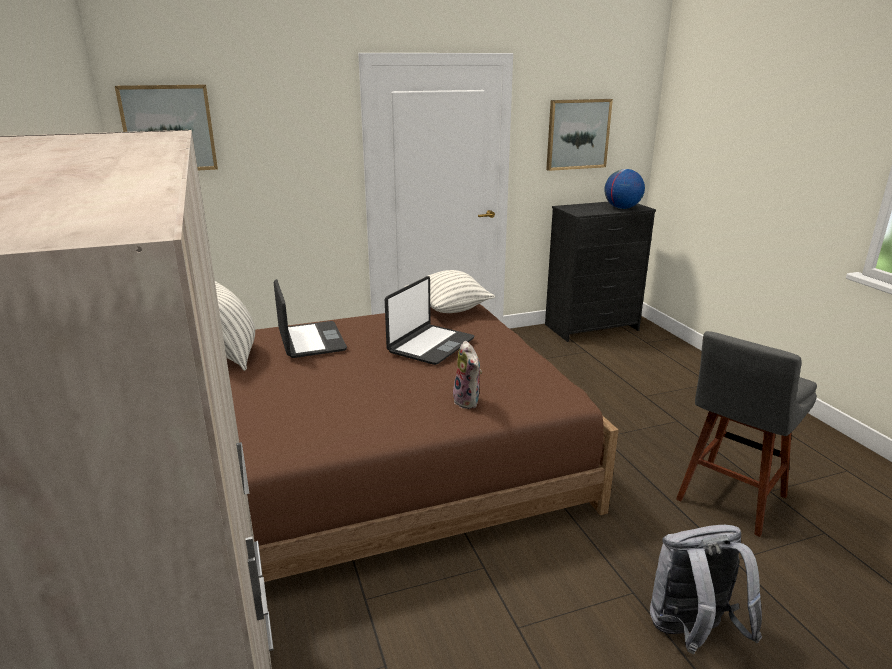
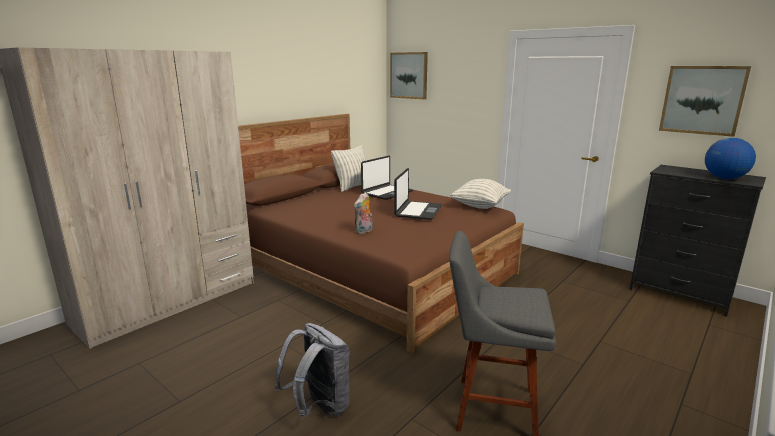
camera: 60 degrees right, 5 degrees down
(430, 345) = (417, 211): laptop -> laptop turned 75 degrees counterclockwise

